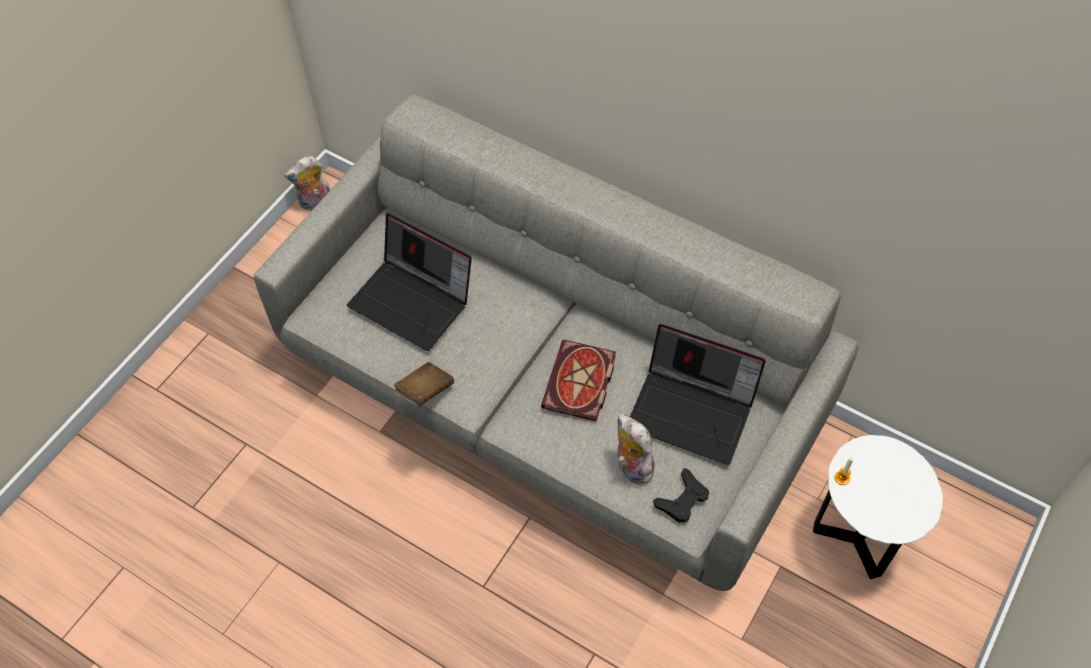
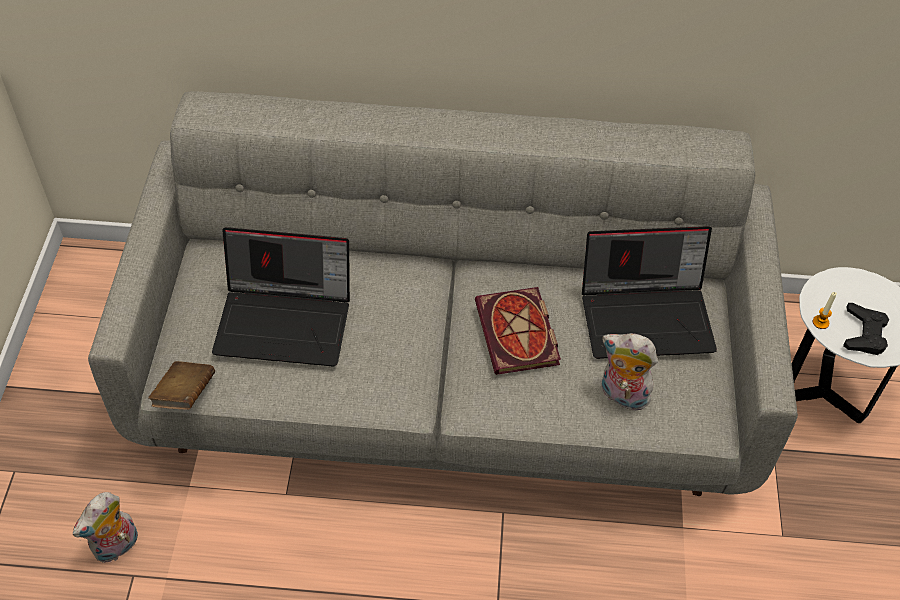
camera: 30 degrees left, 5 degrees down
(315, 203) = (69, 282): plush toy -> plush toy (117, 547)
(425, 391) = (356, 409): brown book -> brown book (185, 394)
(682, 499) = (692, 406): black game controller -> black game controller (864, 333)

